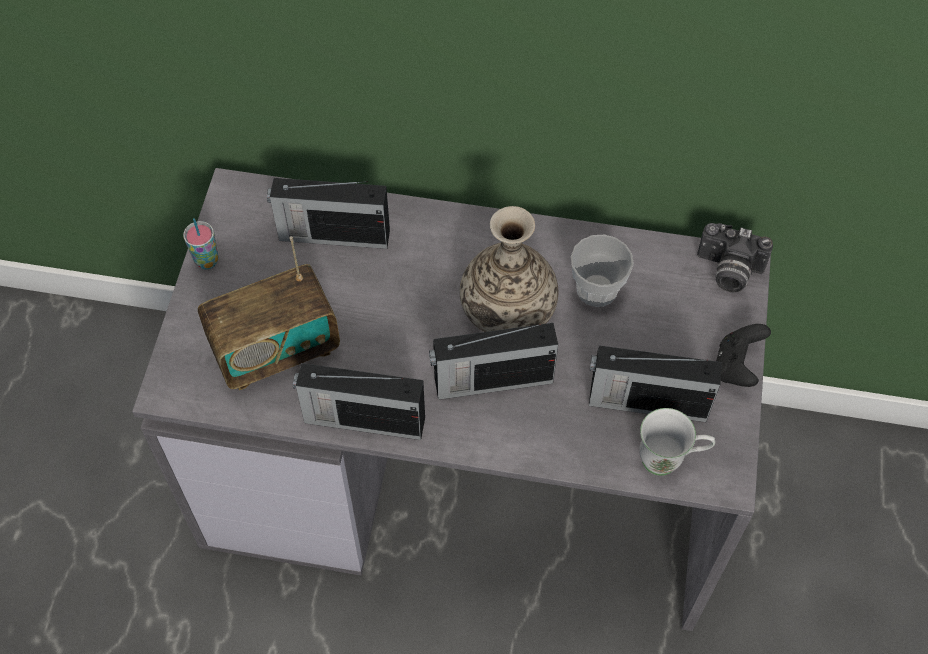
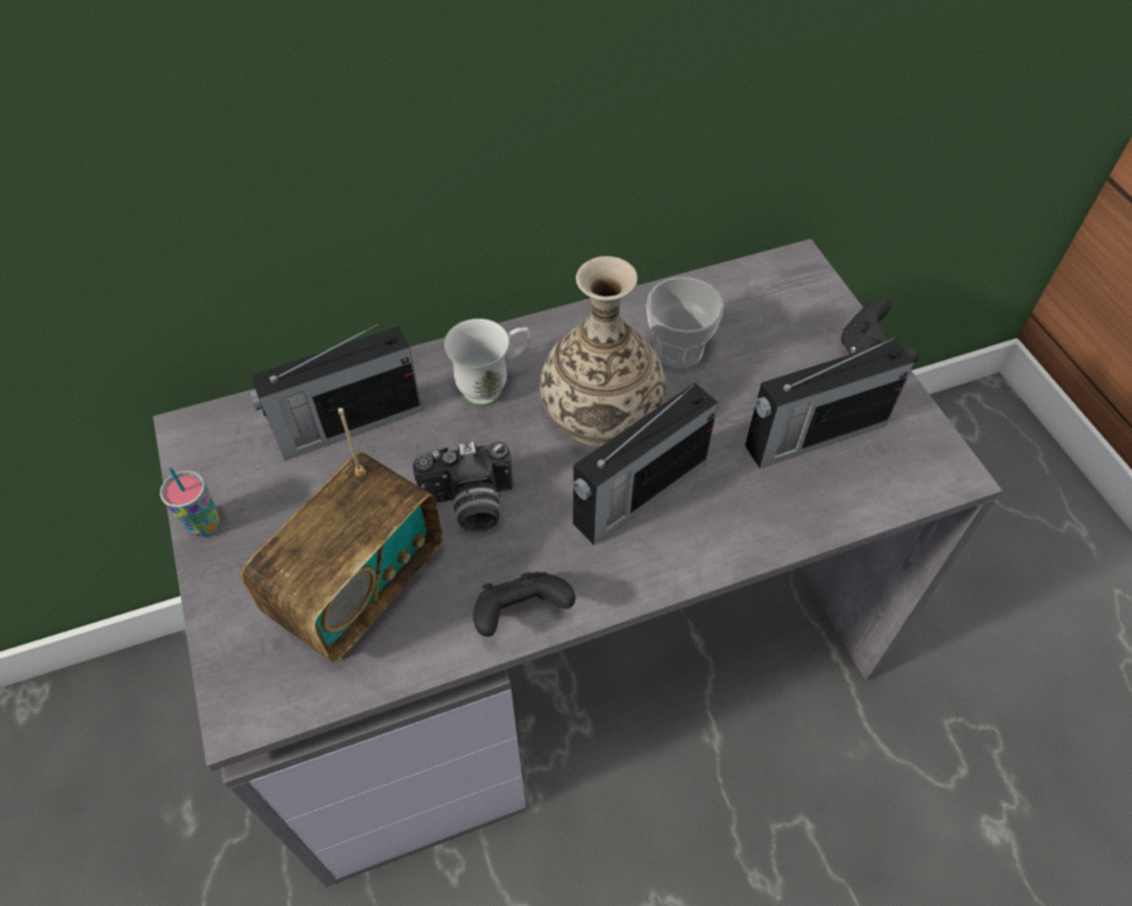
camera: 30 degrees left, 5 degrees down
(362, 419) = (521, 614): radio -> black game controller
(669, 460) = (882, 482): white mug -> white mug (493, 387)
(727, 271) = (790, 276): camera -> camera (469, 506)

